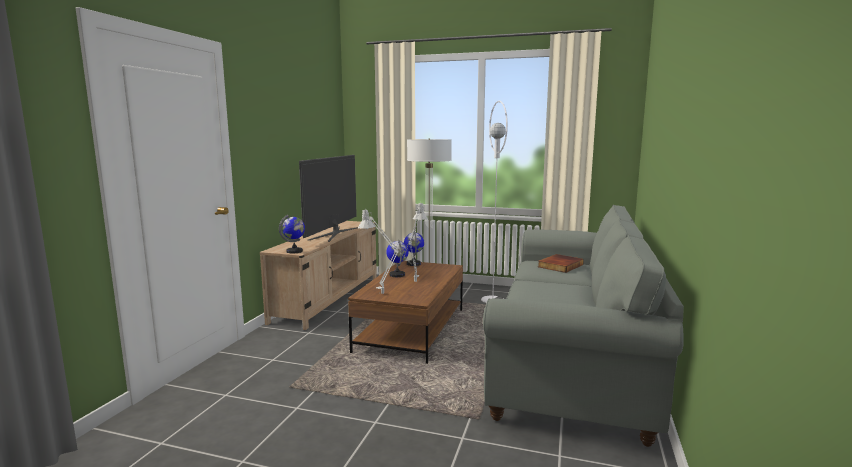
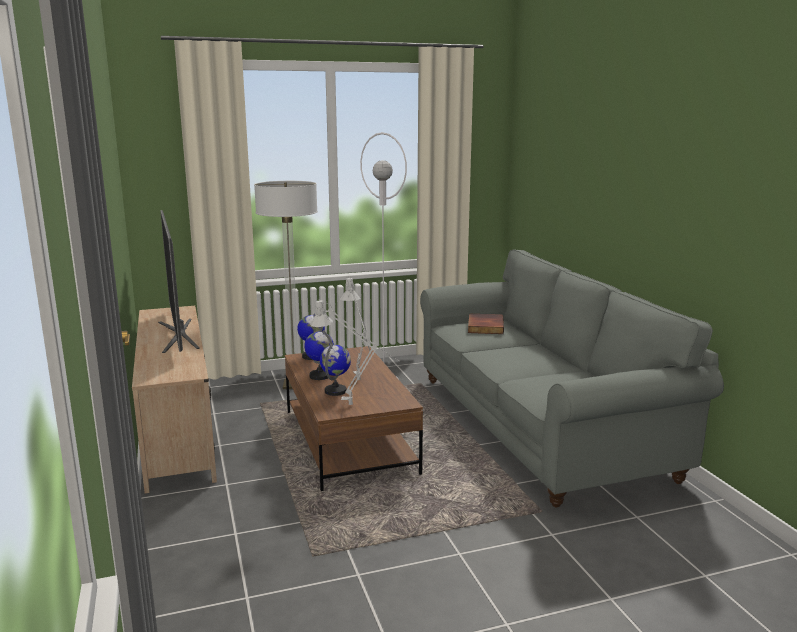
camera: 35 degrees left, 5 degrees up
(294, 251) = (185, 374): globe -> globe (336, 391)

